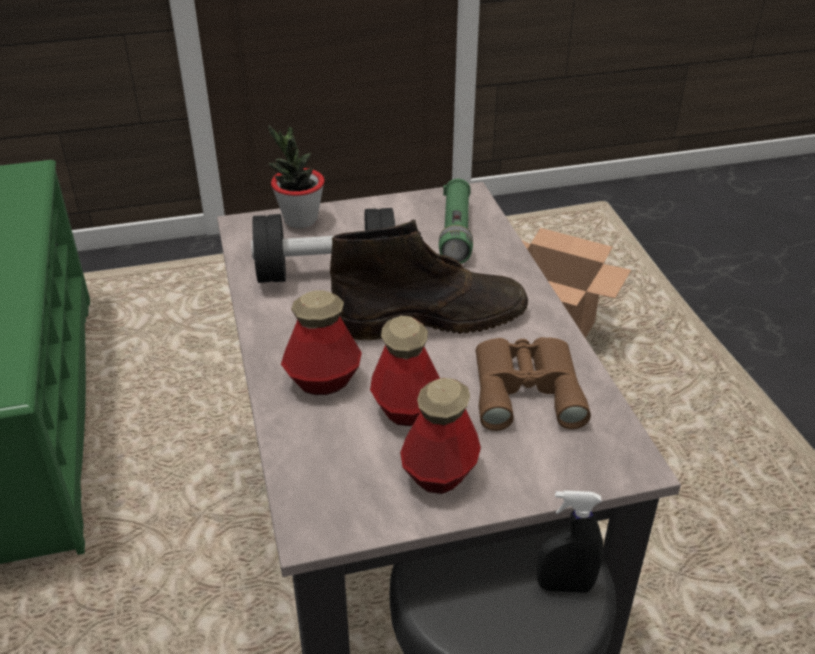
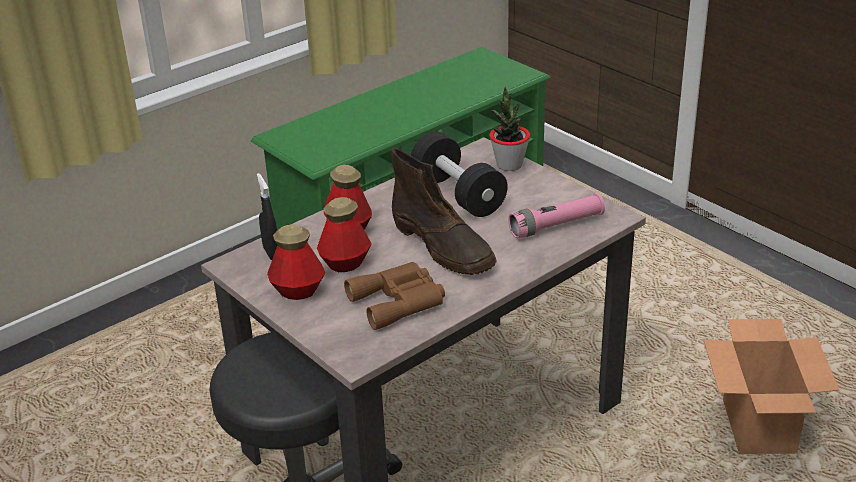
camera: 65 degrees right, 5 degrees down
(456, 233) = (556, 226): green flashlight -> pink flashlight
(564, 586) = (290, 396): black spray bottle -> black spray bottle (271, 253)

